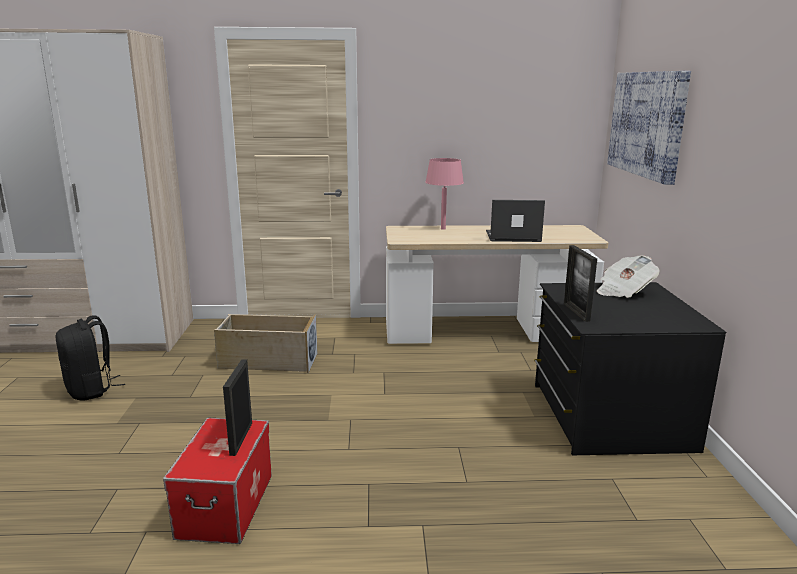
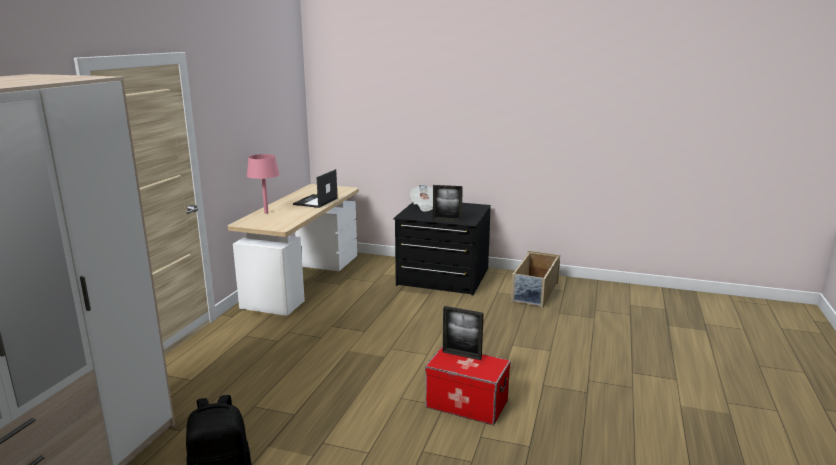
camera: 70 degrees left, 0 degrees up
(268, 361) = (260, 371): beige storage box -> beige storage box (534, 293)
(648, 124) = (371, 108): picture -> none

